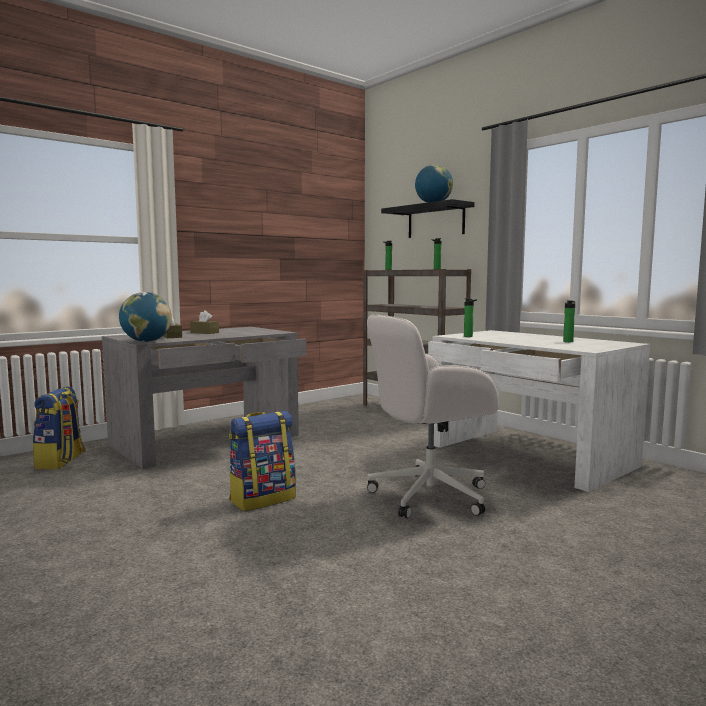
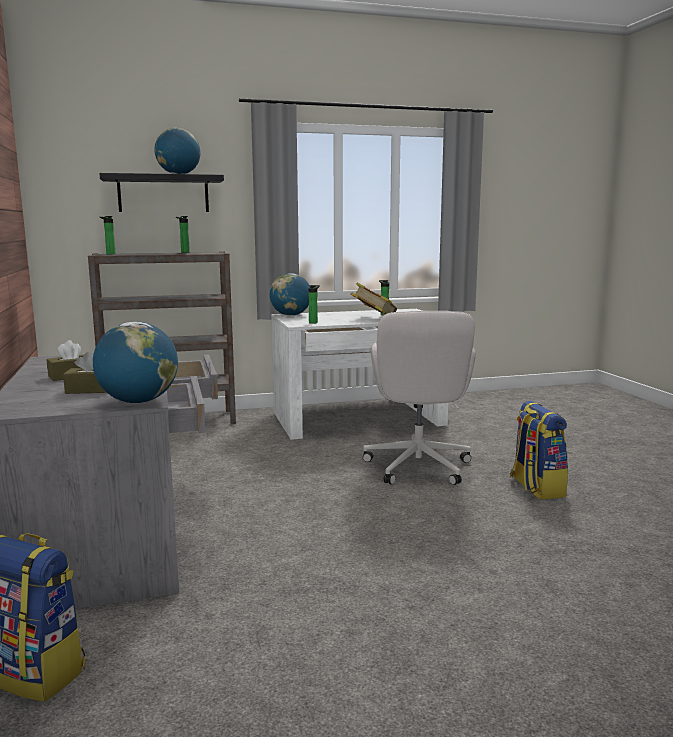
camera: 65 degrees left, 5 degrees up
(263, 499) = (368, 531): backpack -> backpack (536, 488)
(495, 332) = (291, 315): none -> globe
(535, 341) = (374, 318): none -> book

